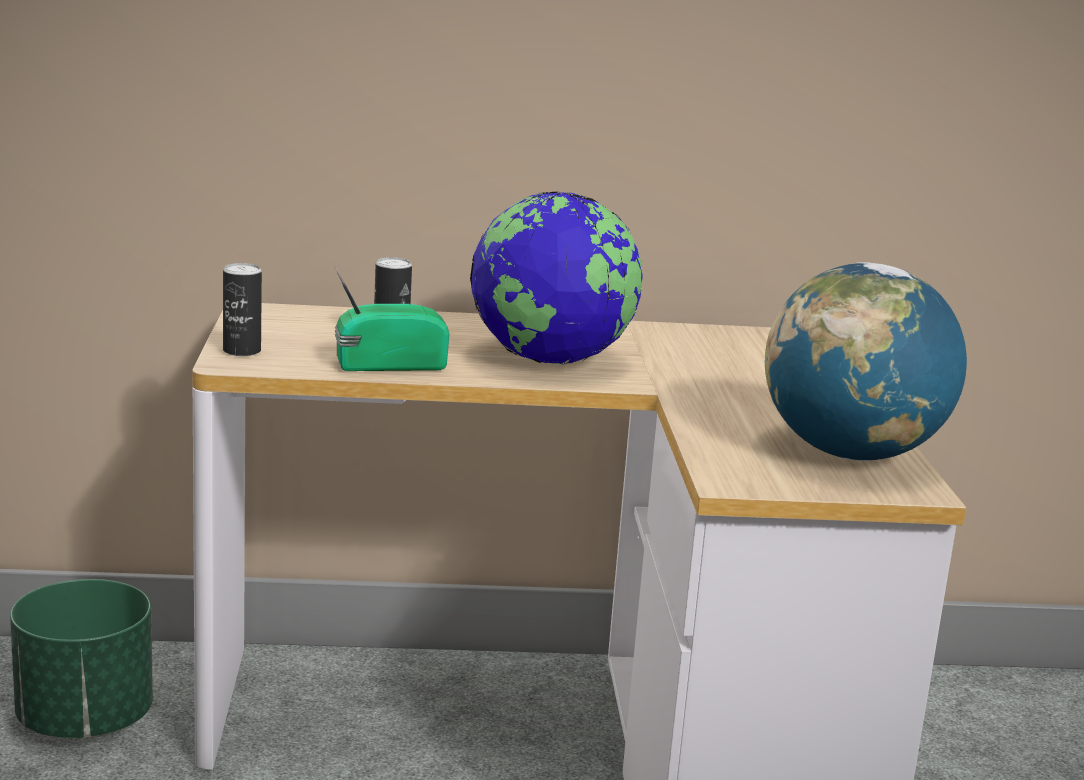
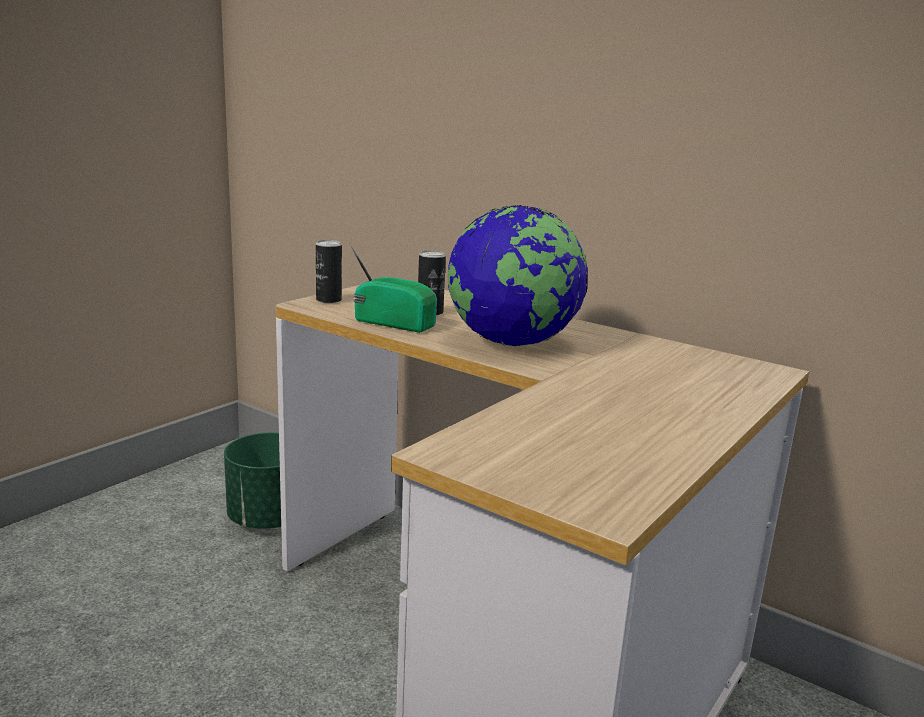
camera: 40 degrees right, 0 degrees up
(851, 454) = (610, 464): globe -> none

